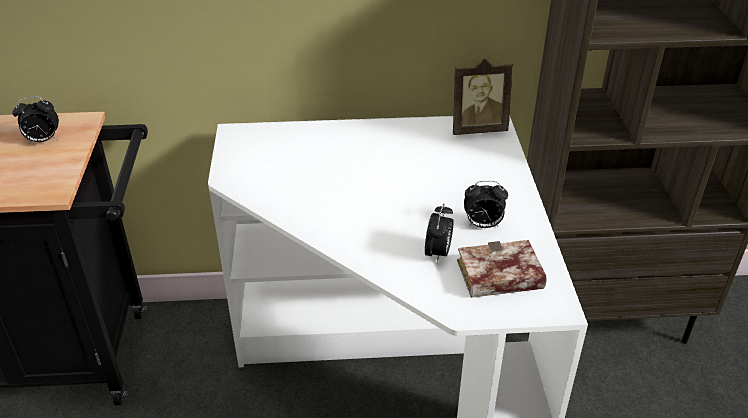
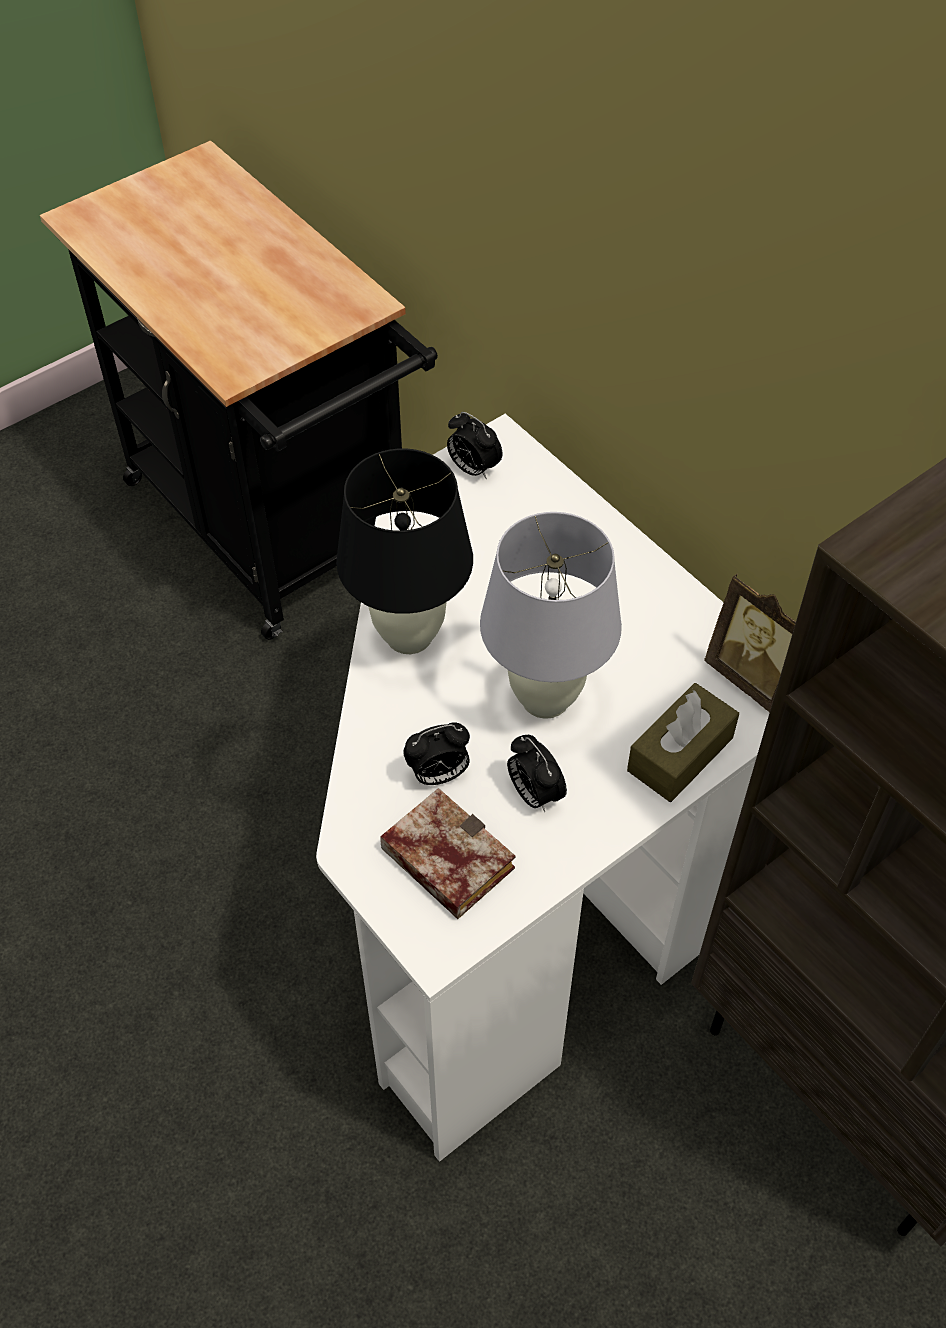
camera: 55 degrees right, 15 degrees up
(43, 140) = (307, 301): alarm clock -> alarm clock (472, 469)
(329, 222) = (408, 635): none -> black table lamp
(424, 194) = (544, 699): none -> white table lamp
(501, 168) = (680, 754): none -> brown tissue box

